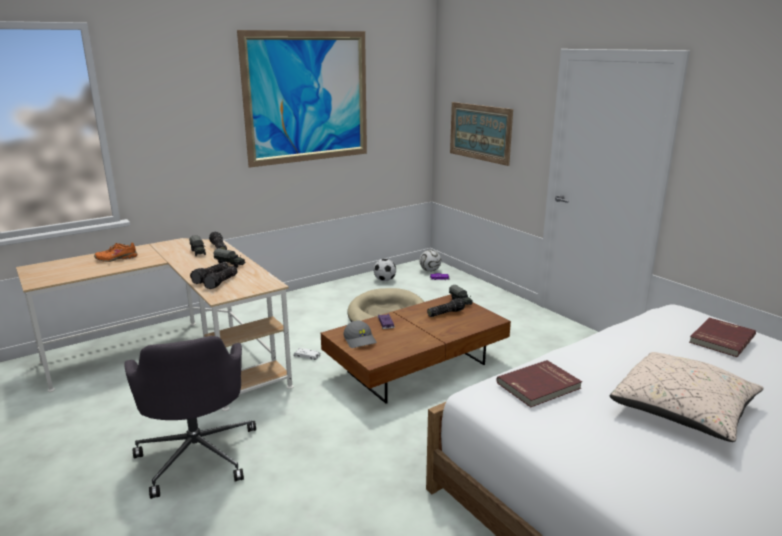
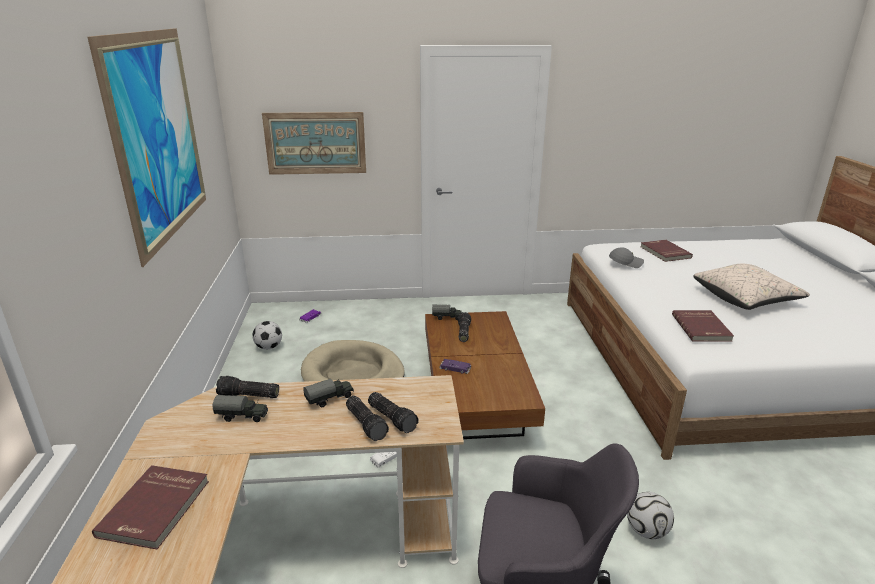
camera: 60 degrees left, 5 degrees up
(117, 258) = (156, 508): orange shoe -> red book
(360, 340) = (479, 394): grey cap -> grey cap (625, 262)
(430, 270) = (285, 315): football -> football (646, 531)

